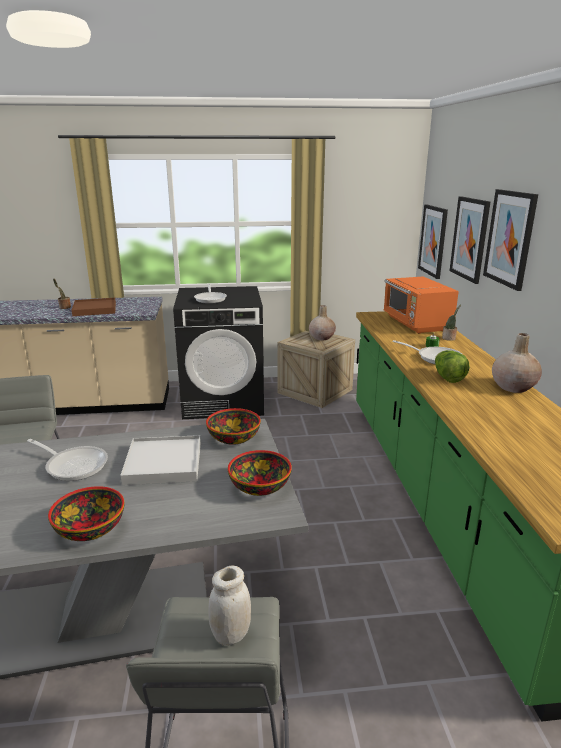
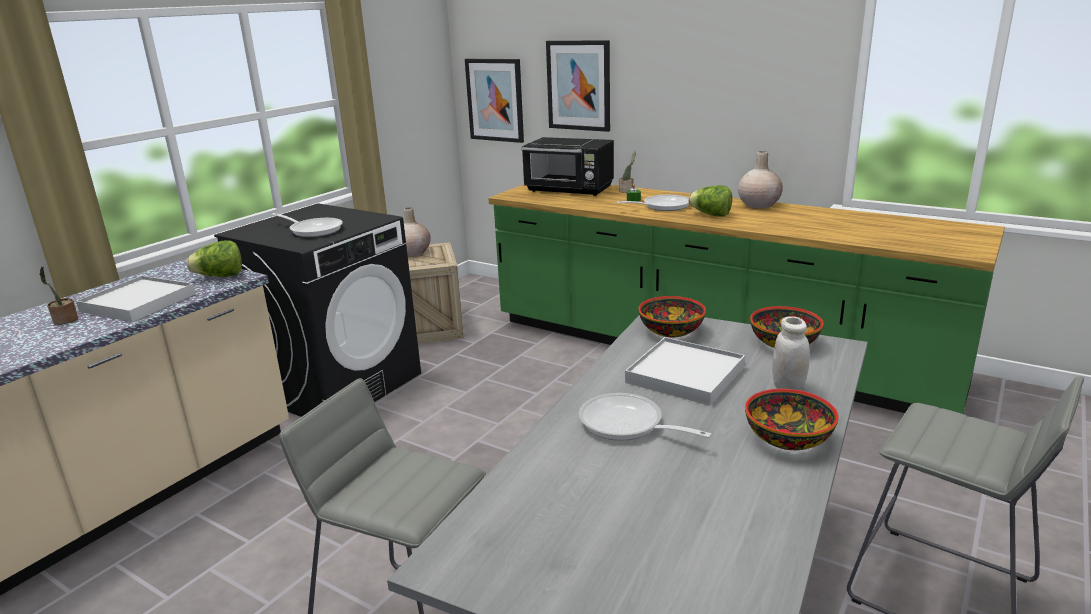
camera: 50 degrees left, 0 degrees up
(74, 465) = (627, 425): frying pan -> frying pan turned 120 degrees counterclockwise
(95, 309) = (138, 302): brown tray -> white tray
(141, 309) = (220, 276): none -> lettuce
(231, 634) = (958, 430): white jar -> white jar (788, 387)
(416, 324) = (570, 190): orange microwave -> black microwave
(510, 238) = (656, 73): picture -> none

